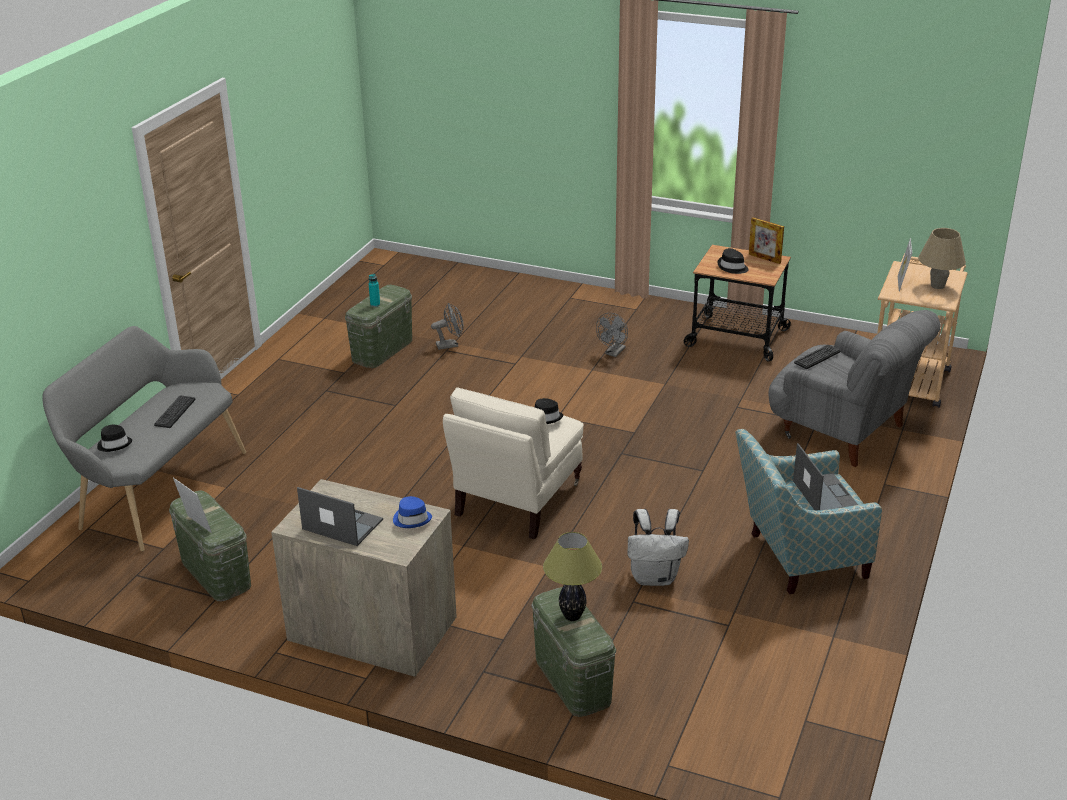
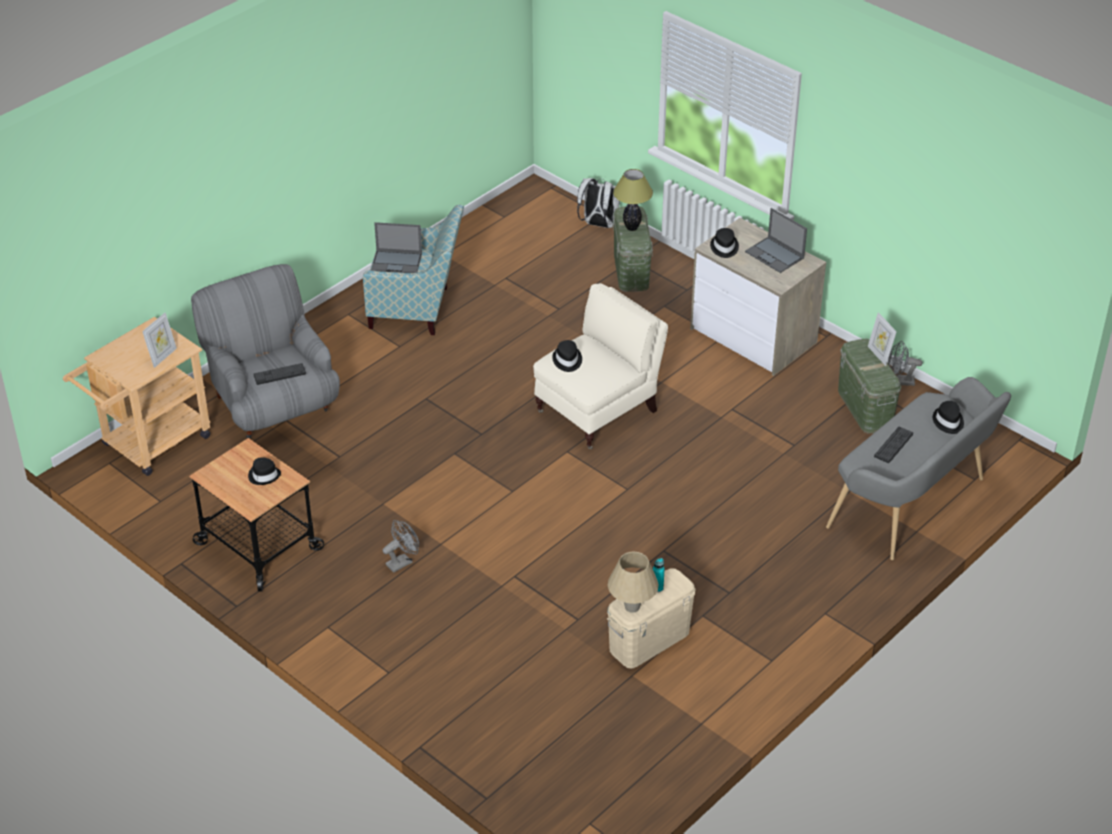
camera: 160 degrees left, 10 degrees up
(382, 350) = (649, 641): green storage box -> beige storage box
(412, 519) = (724, 247): blue hat -> black hat
(450, 345) = (570, 627): grey fan -> grey fan (899, 381)
(655, 577) = (531, 321): white backpack -> white backpack (599, 224)
(764, 258) = (218, 480): picture frame -> none
(824, 493) = (397, 262): laptop -> laptop turned 90 degrees counterclockwise
(937, 286) = (134, 346): beige table lamp -> beige table lamp (632, 607)

